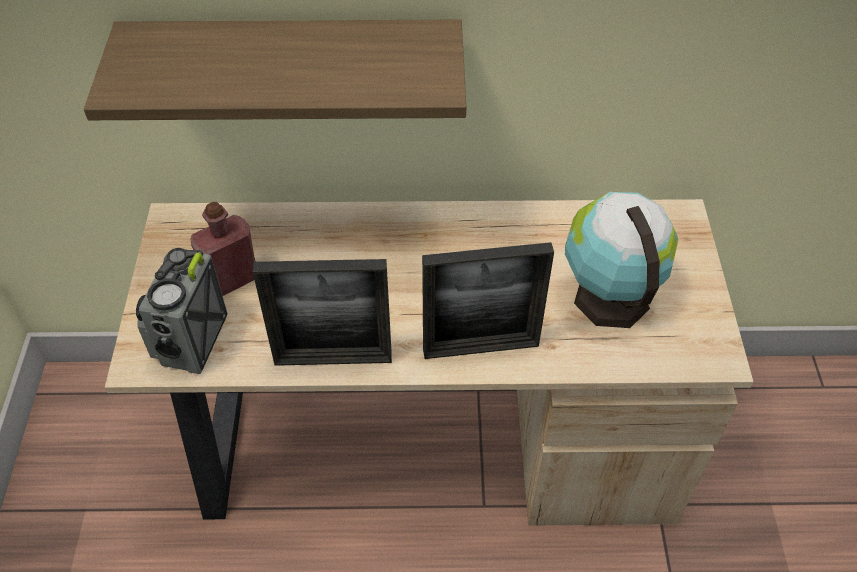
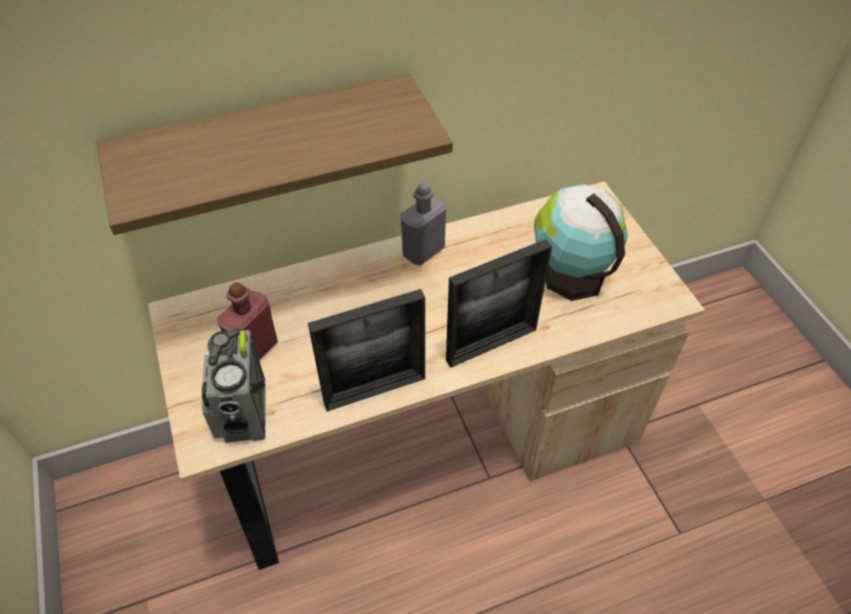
camera: 20 degrees left, 0 degrees up
(454, 225) = (423, 251): none -> grey bottle

